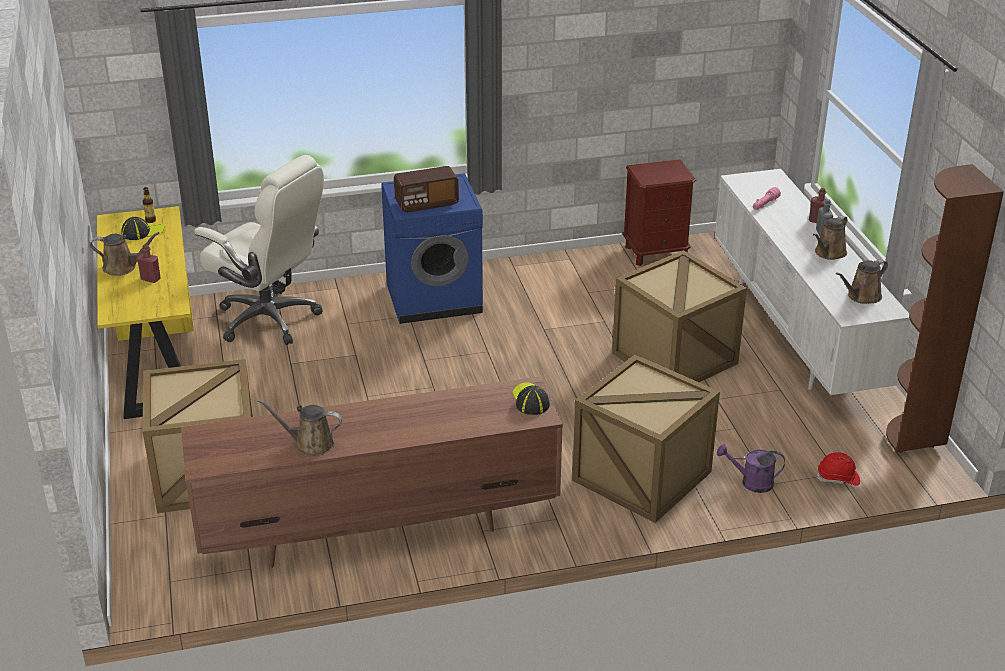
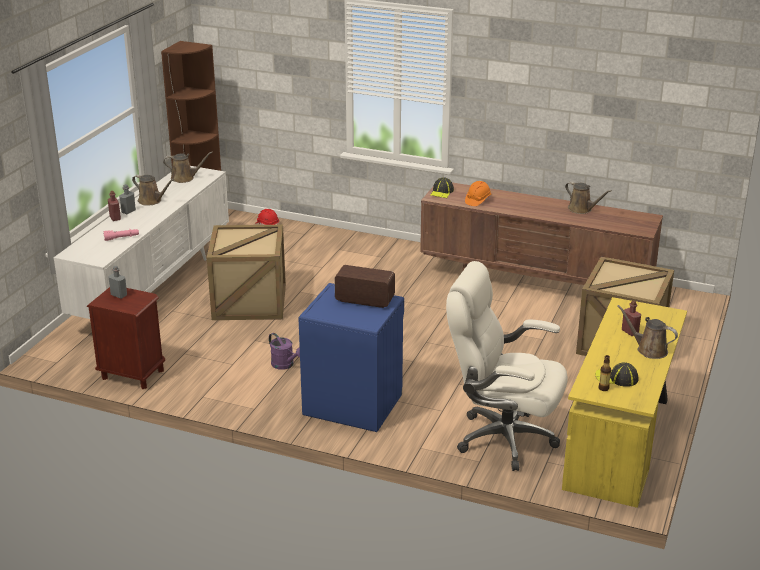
camera: 145 degrees left, 5 degrees down
(270, 320) = (503, 438): white office chair -> white office chair turned 45 degrees counterclockwise
(467, 404) = (477, 200): none -> orange hard hat
(642, 477) = (363, 257): crate -> none
(671, 173) = (119, 295): none -> grey bottle
(751, 482) = (312, 237): purple watering can -> purple watering can (285, 365)
(829, 253) = (151, 201): brown watering can -> brown watering can turned 45 degrees clockwise

